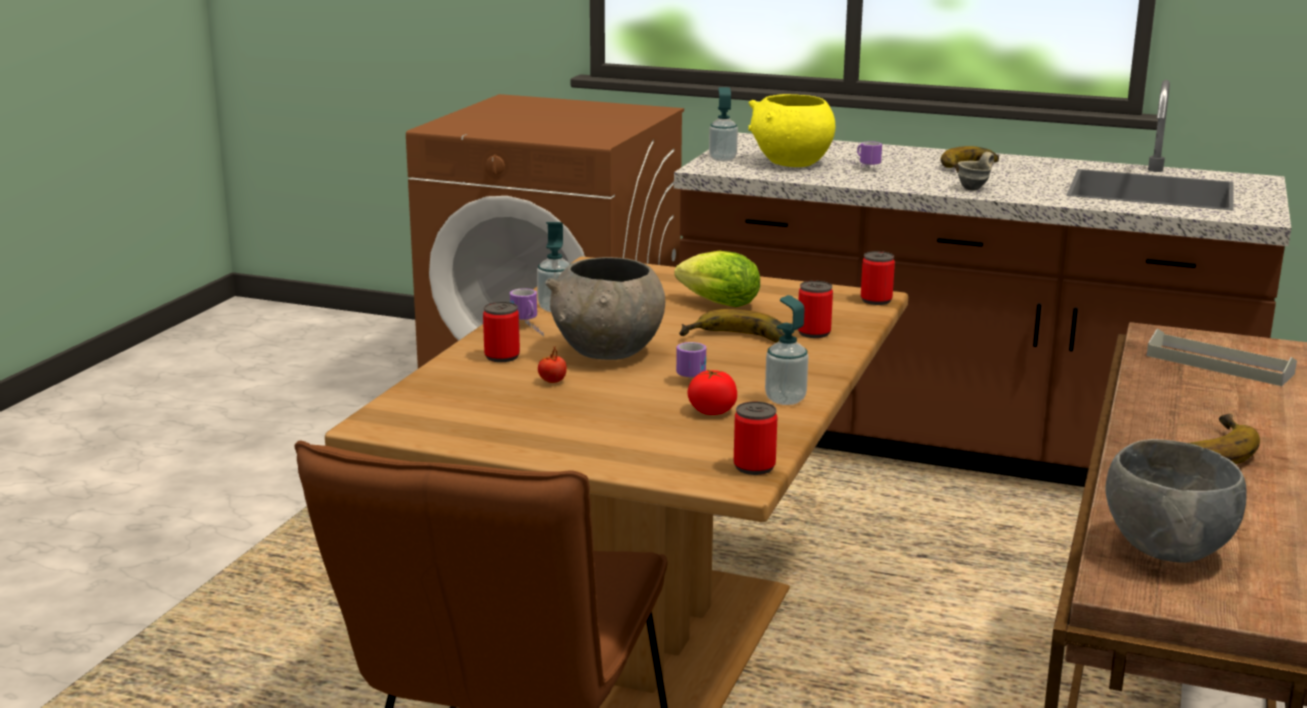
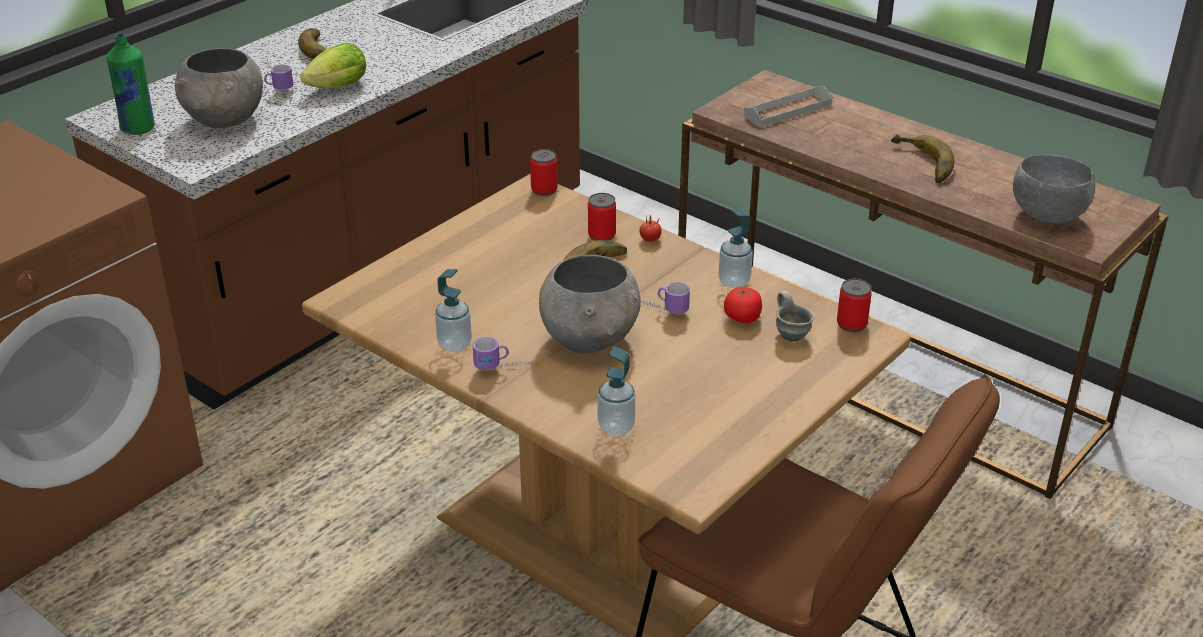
camera: 70 degrees left, 15 degrees up
(502, 356) = (567, 396): can -> none
(552, 381) = (642, 380): tomato -> tomato (650, 240)
(714, 303) = (500, 262): lettuce -> lettuce (334, 88)
(722, 159) = (170, 149): soap dispenser -> soap dispenser (616, 427)
(744, 148) = (138, 128): none -> green bottle
(791, 163) = (225, 120): yellow bowl -> grey bowl
(976, 188) = (392, 67): grey mug -> grey mug (792, 334)

